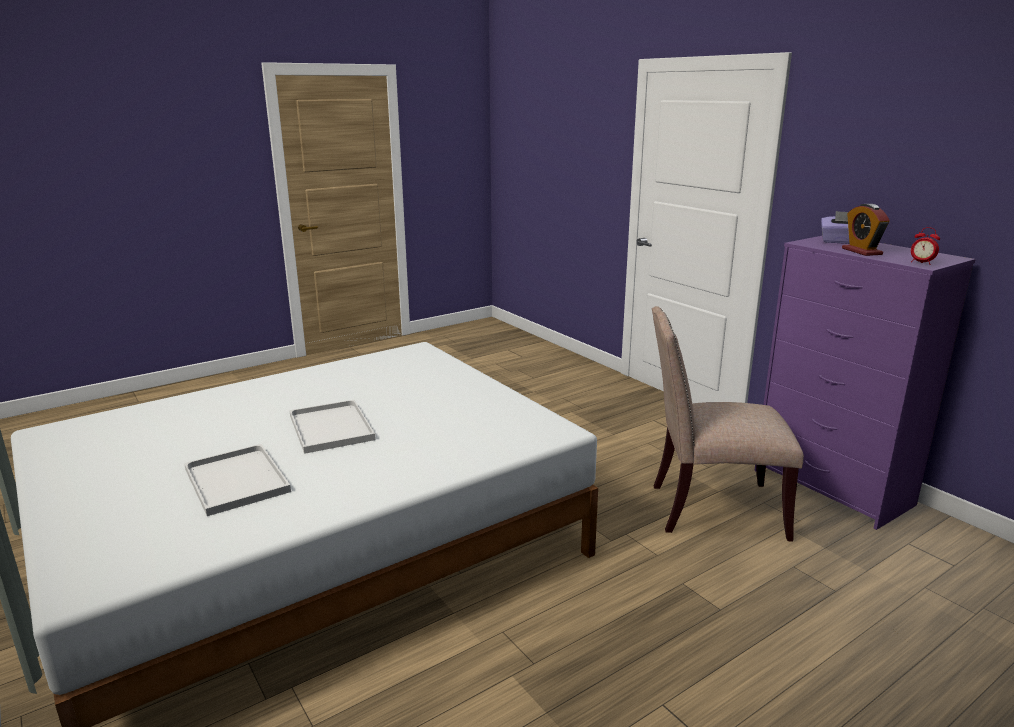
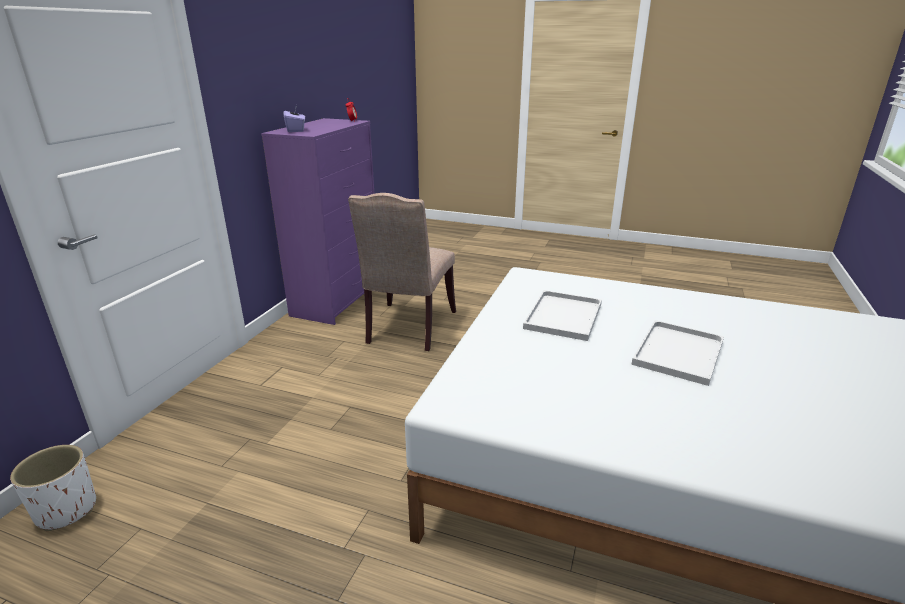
camera: 125 degrees left, 5 degrees up
(238, 481) = (792, 346): white tray -> white tray (563, 315)
(570, 365) = (66, 510): none -> white planter
(710, 509) = (408, 329): beige chair -> beige chair turned 45 degrees clockwise
(861, 251) = (329, 127): alarm clock -> none

